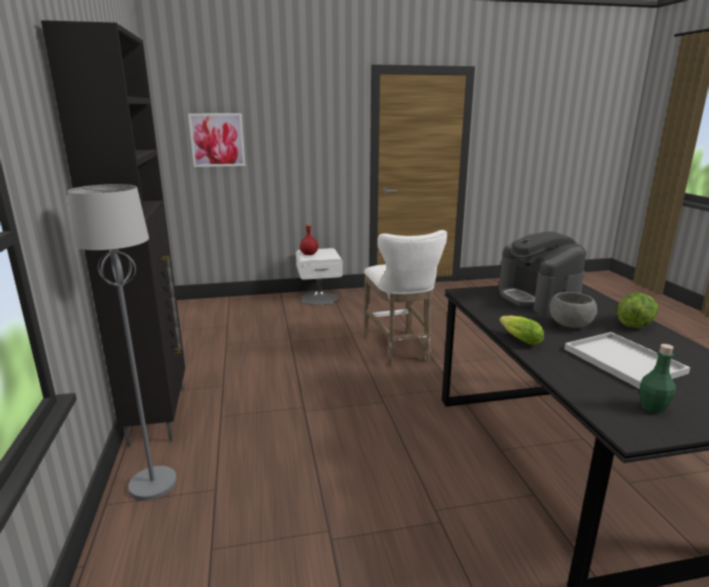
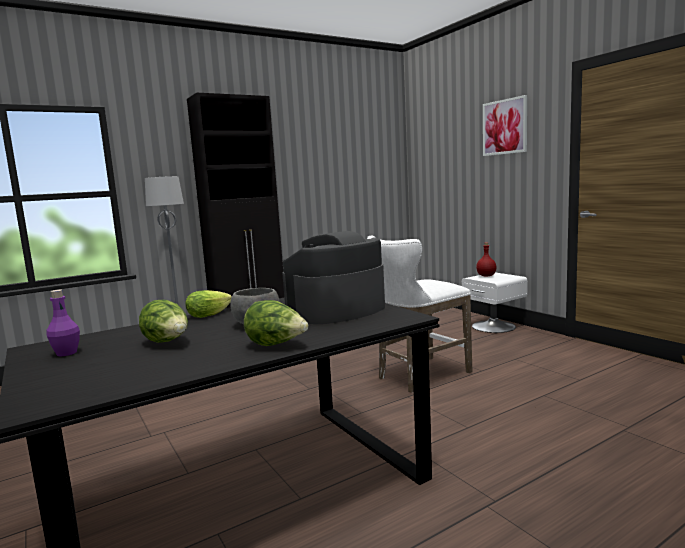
camera: 70 degrees right, 10 degrees down
(217, 140) = (442, 162): picture -> picture (504, 127)
(621, 360) = (168, 342): white tray -> lettuce
(652, 408) = (66, 353): green bottle -> purple bottle

